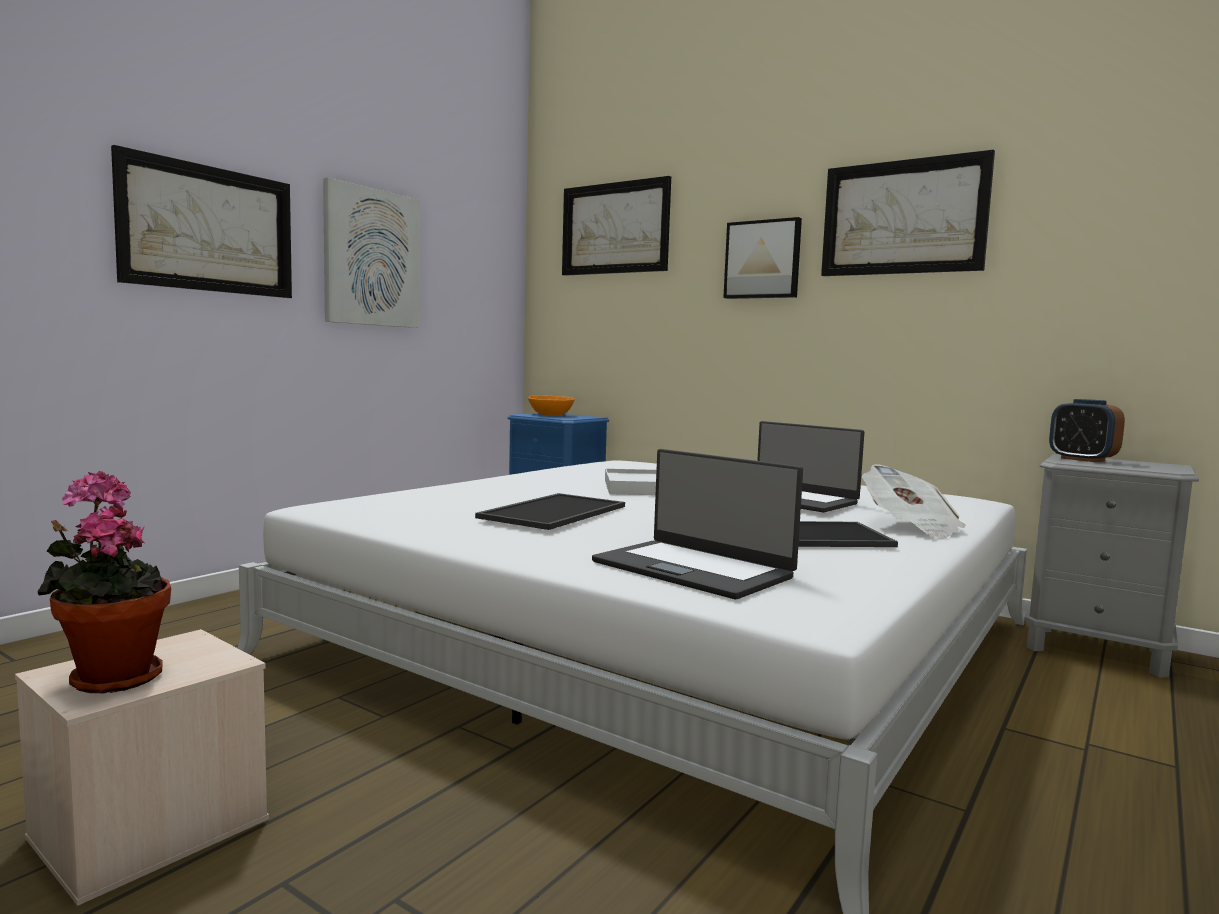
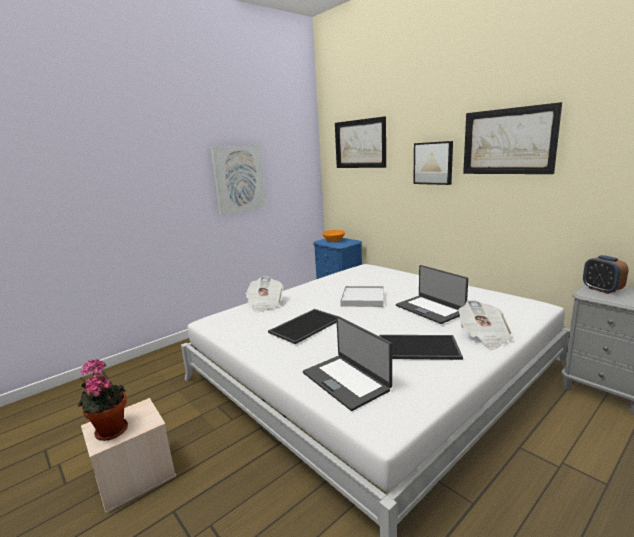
camera: 15 degrees right, 10 degrees up
(208, 229) = (160, 186): picture -> none
(440, 491) = (265, 304): none -> newspaper

